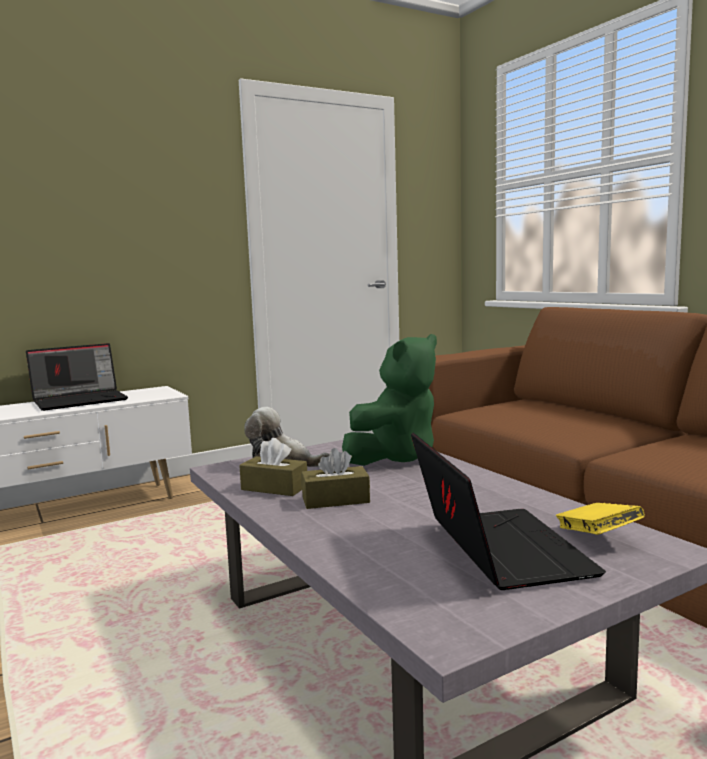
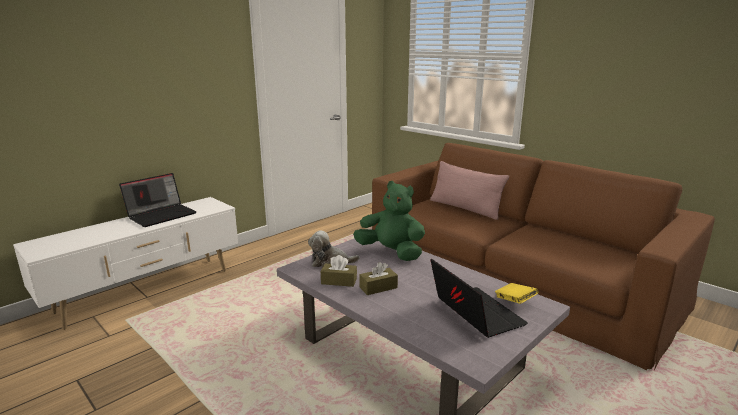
camera: 15 degrees left, 10 degrees up
(396, 457) = (391, 252): green plush toy -> green plush toy turned 90 degrees counterclockwise
(567, 410) = (465, 208): none -> pink pillow

